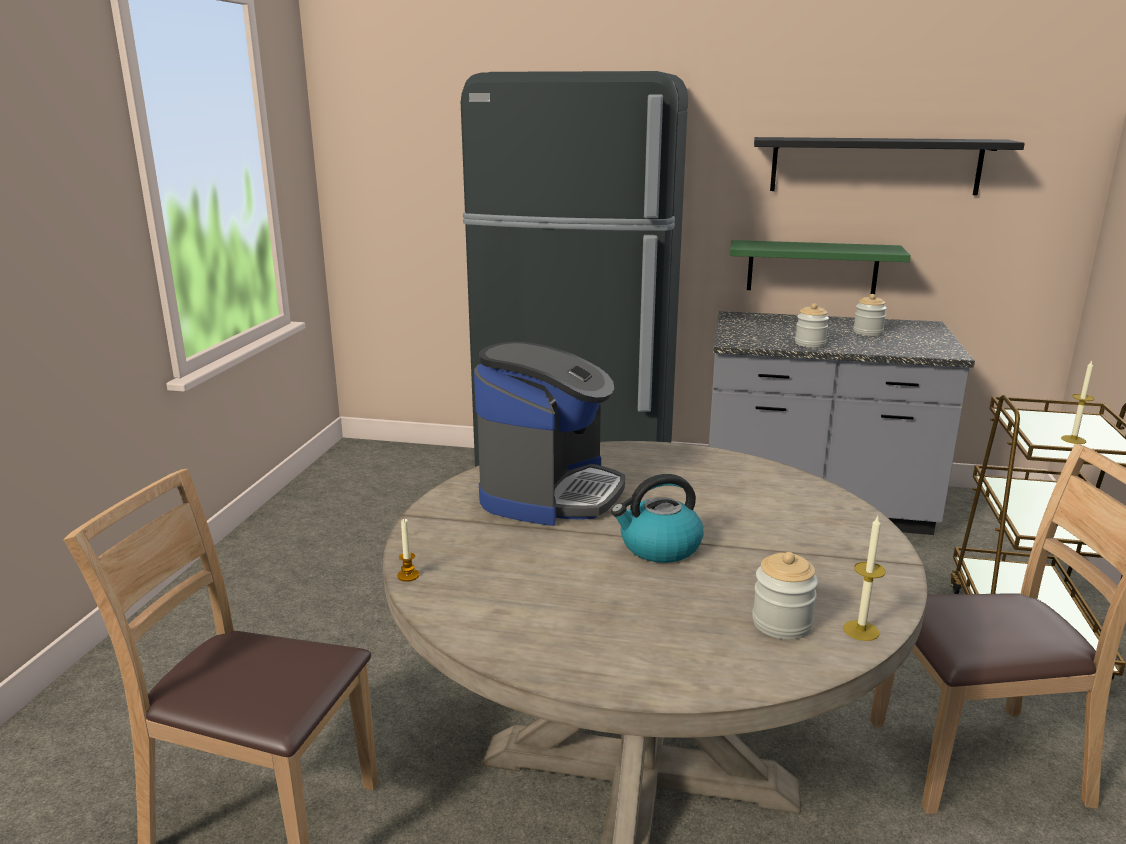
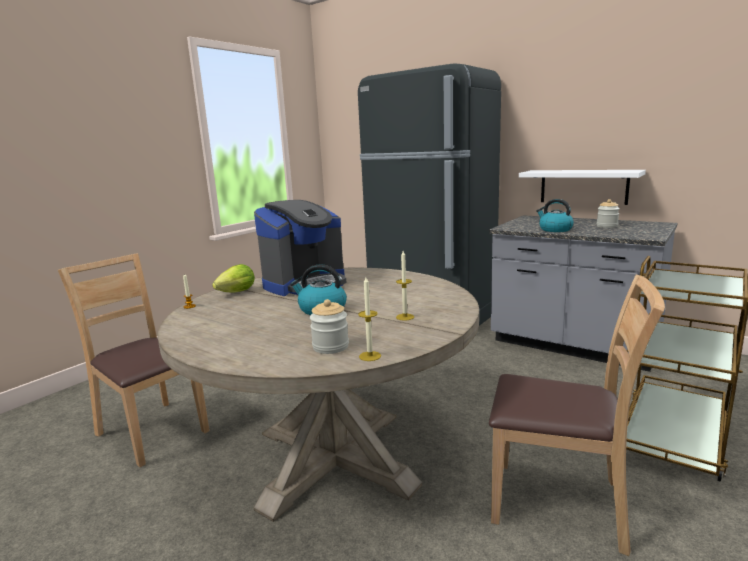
camera: 25 degrees right, 5 degrees down
(449, 530) = (234, 293): none -> lettuce
(810, 343) = (555, 229): jar -> kettle
(812, 267) = (583, 186): green shelf -> white shelf
(874, 165) = (624, 116): black shelf -> none
(1073, 439) = (693, 288): candle -> candle (405, 317)

